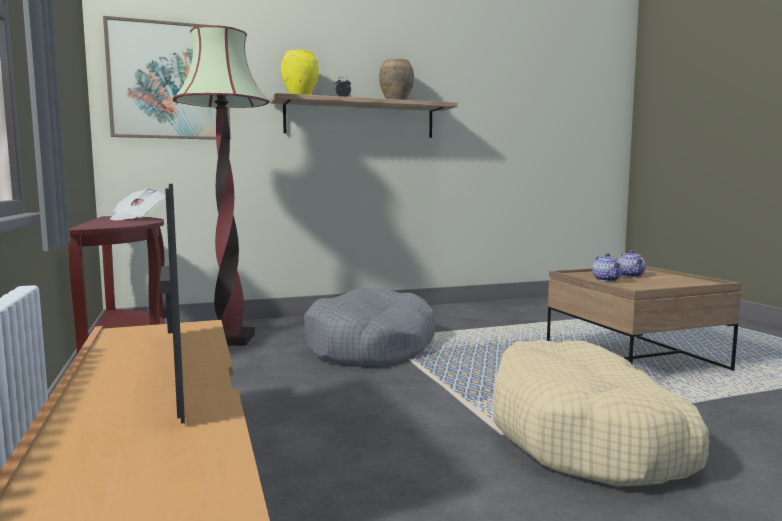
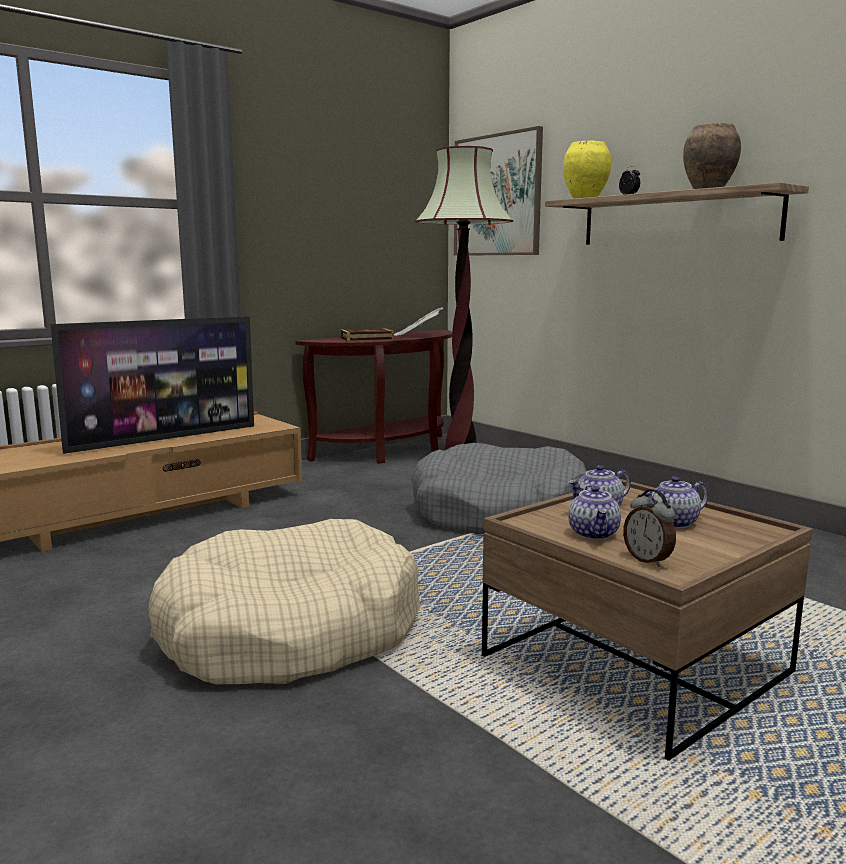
camera: 70 degrees right, 5 degrees up
(119, 223) = (367, 338): none -> book
(653, 284) = (594, 534): none -> teapot
(694, 283) = (648, 560): none -> alarm clock

